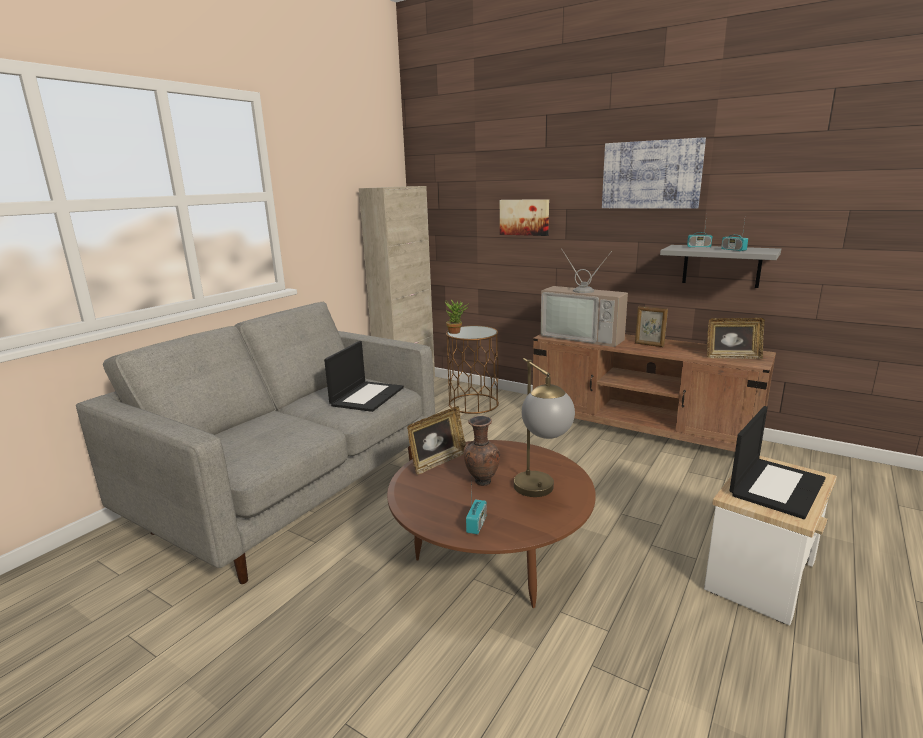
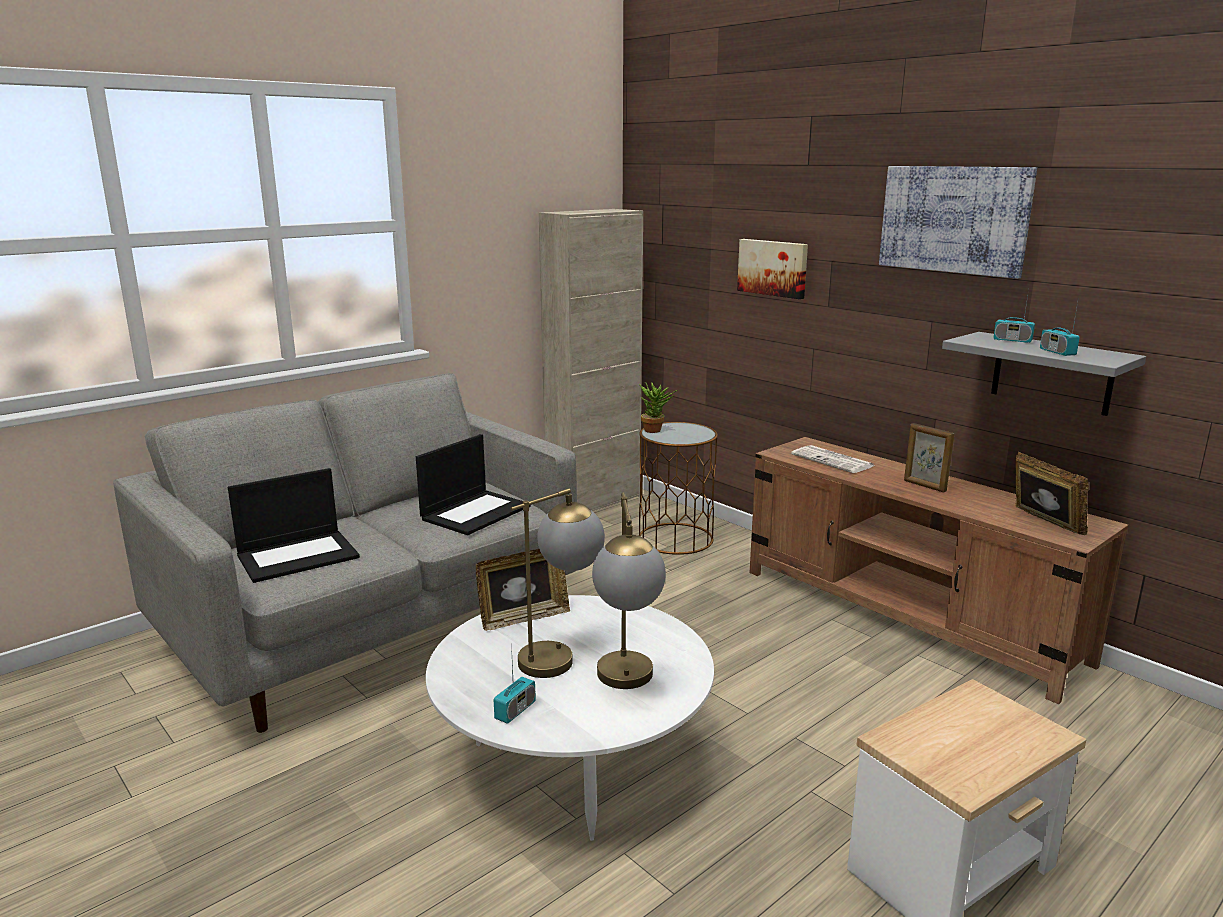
camera: 15 degrees right, 0 degrees up
(481, 482) = (560, 655): brown vase -> table lamp
(491, 560) = (572, 765): brown coffee table -> white coffee table
(584, 337) = (833, 460): television -> newspaper
(732, 357) = (1043, 523): picture frame -> picture frame turned 135 degrees counterclockwise
(776, 486) = (970, 737): laptop -> laptop (299, 555)

